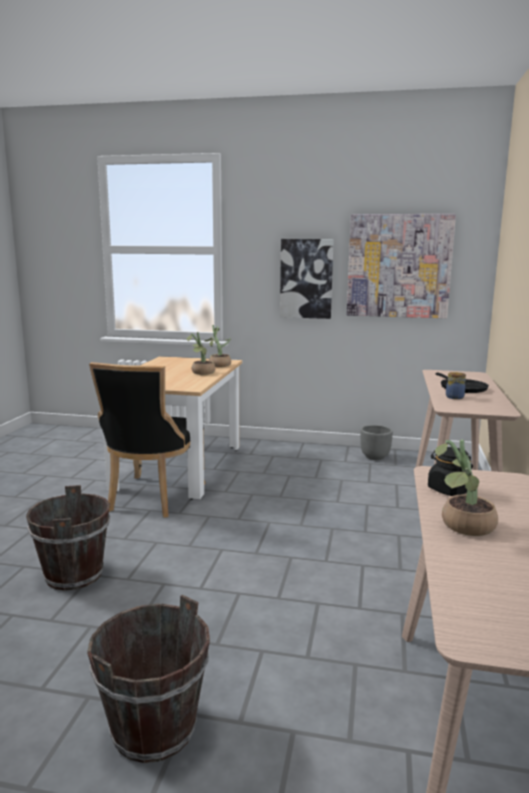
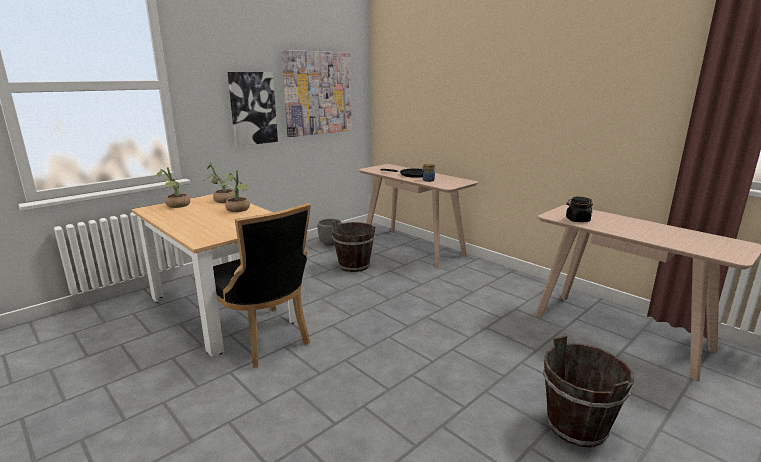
camera: 55 degrees left, 5 degrees up
(74, 575) = (354, 415): brown bucket -> brown bucket (354, 265)
(462, 527) = (625, 230): potted plant -> potted plant (176, 206)

